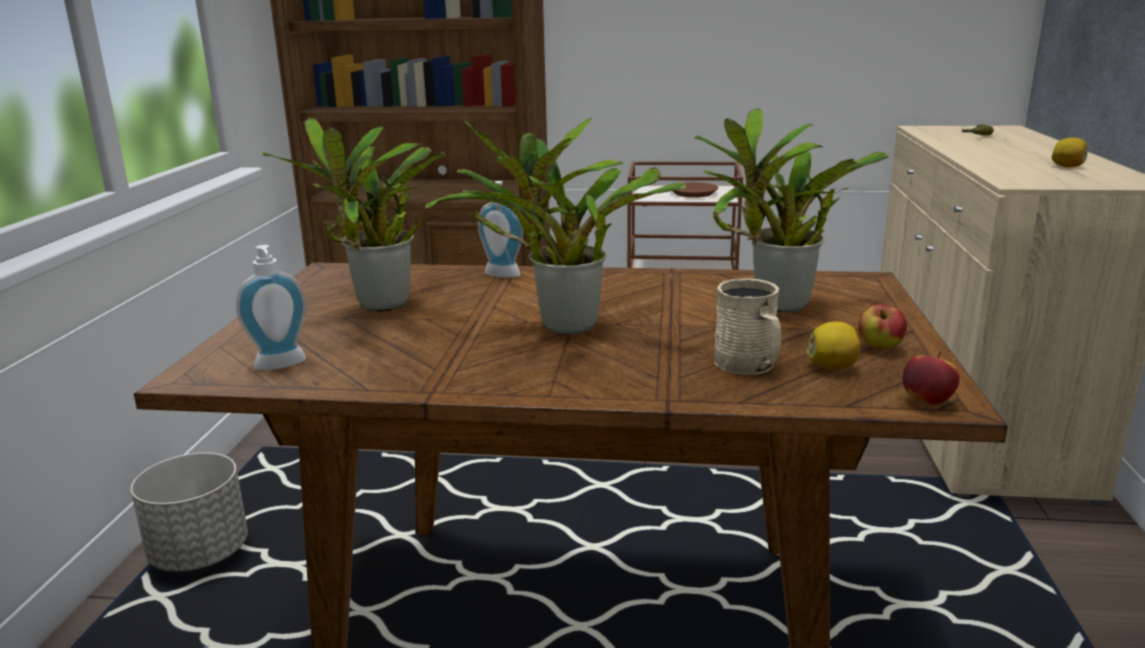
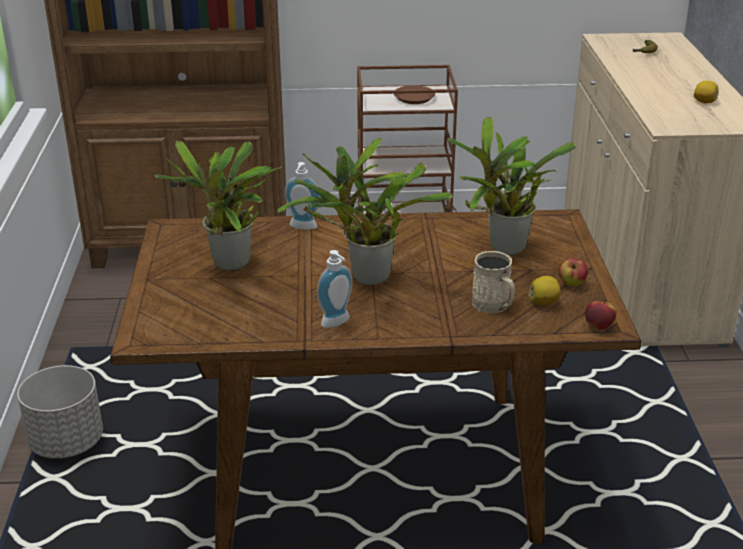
camera: 10 degrees left, 10 degrees up
(281, 366) = (194, 326): soap dispenser -> soap dispenser (337, 323)

